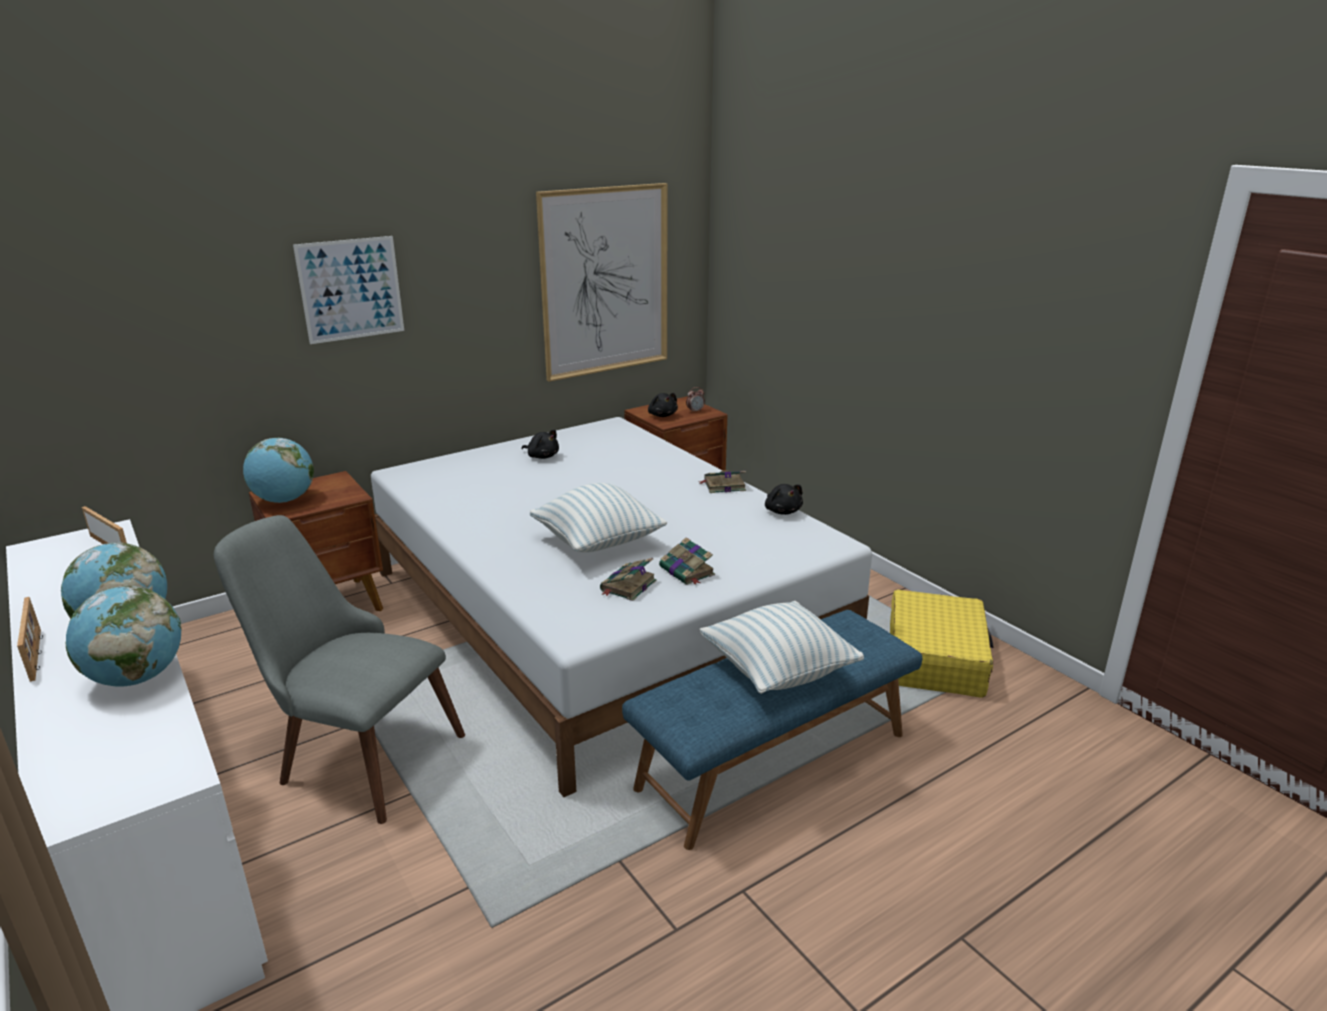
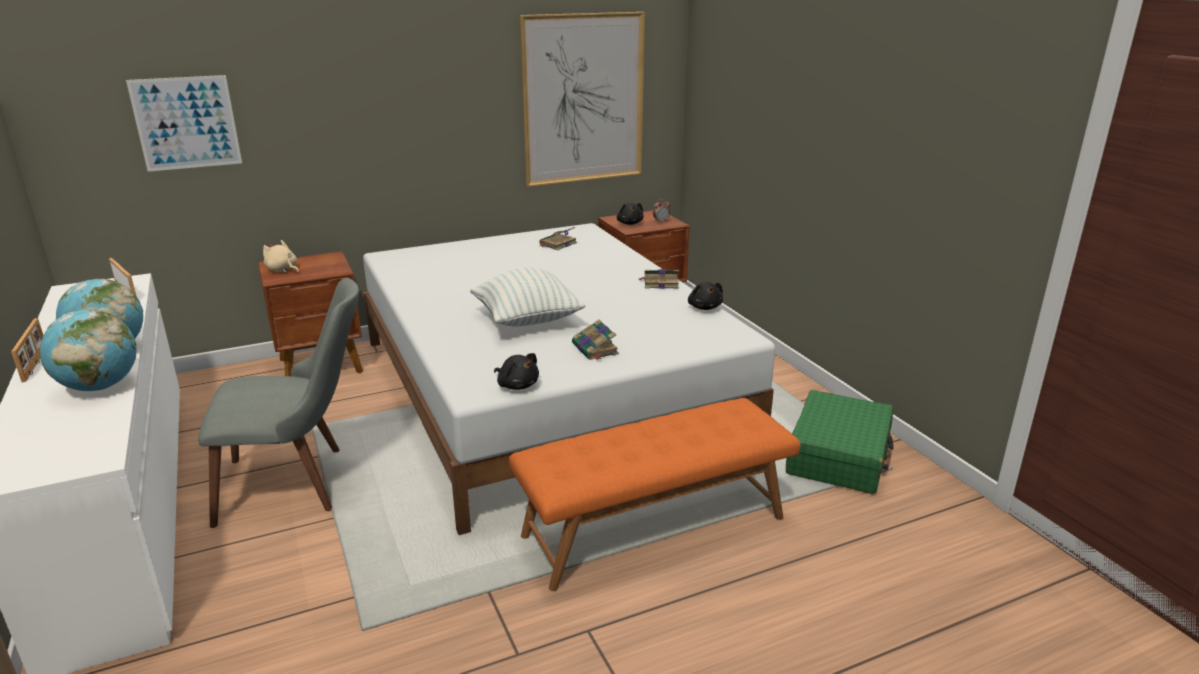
camera: 10 degrees right, 0 degrees up
(284, 500) = (282, 270): globe -> beige plush toy
(351, 289) = (351, 94): picture -> picture (186, 123)
(355, 754) = (300, 482): grey chair -> grey chair turned 135 degrees clockwise
(542, 456) = (511, 250): black plush toy -> black plush toy (517, 385)
(627, 586) = (537, 357): book -> book (557, 244)
(772, 760) = (653, 526): blue bench -> orange bench
(778, 671) = (655, 442): pillow -> none
(935, 658) = (838, 456): yellow suitcase -> green suitcase

